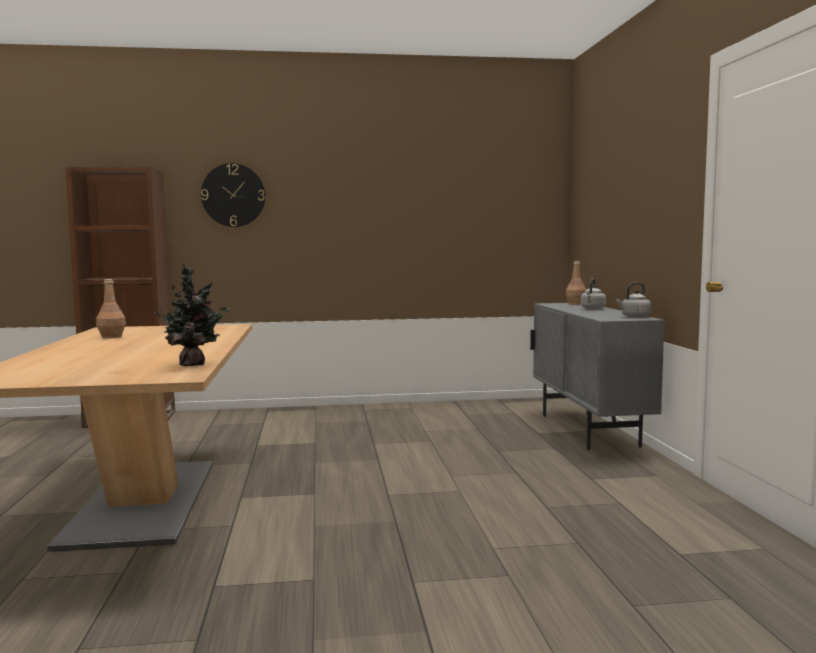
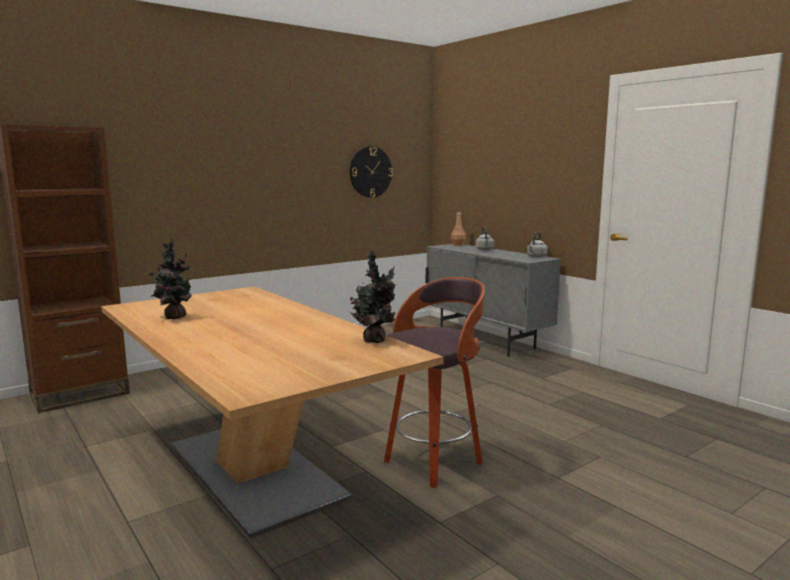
camera: 30 degrees left, 5 degrees up
(111, 337) = (173, 317): brown bottle -> potted plant
(233, 195) = (165, 154): wall clock -> wall clock (370, 172)
(309, 533) = (435, 462): none -> stool

